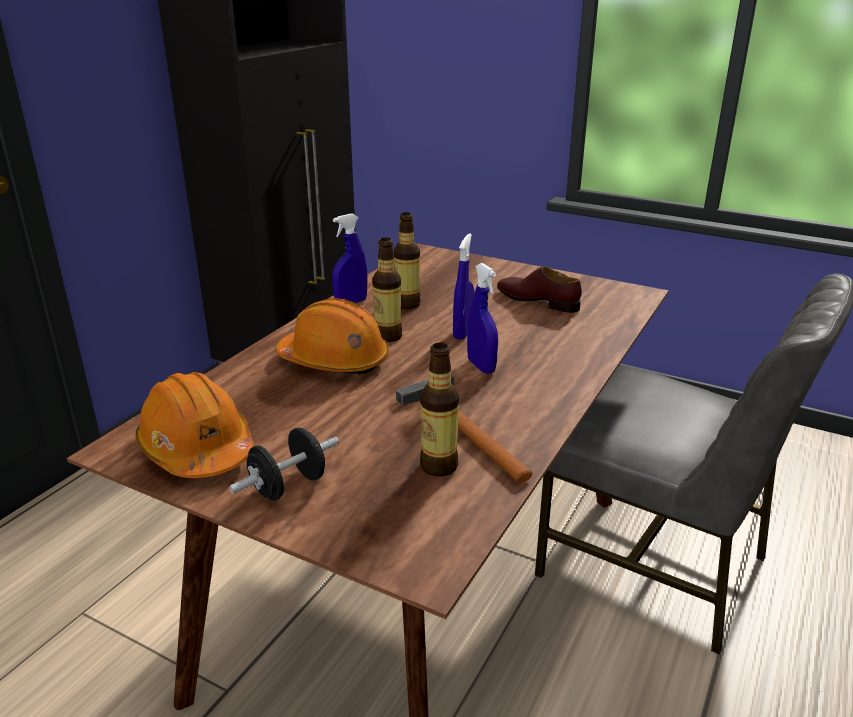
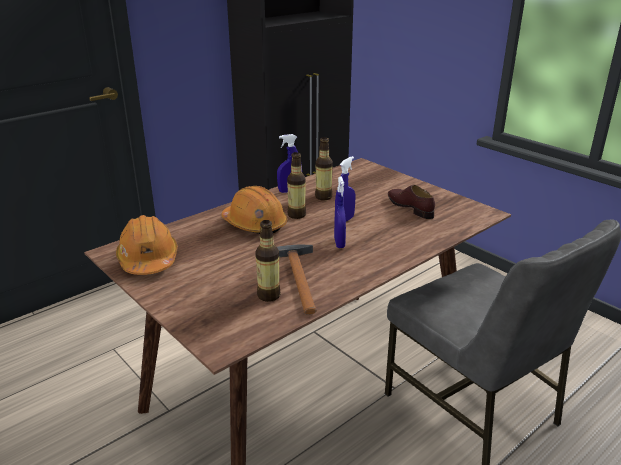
camera: 20 degrees right, 0 degrees up
(288, 486) = (180, 289): black dumbbell -> none

